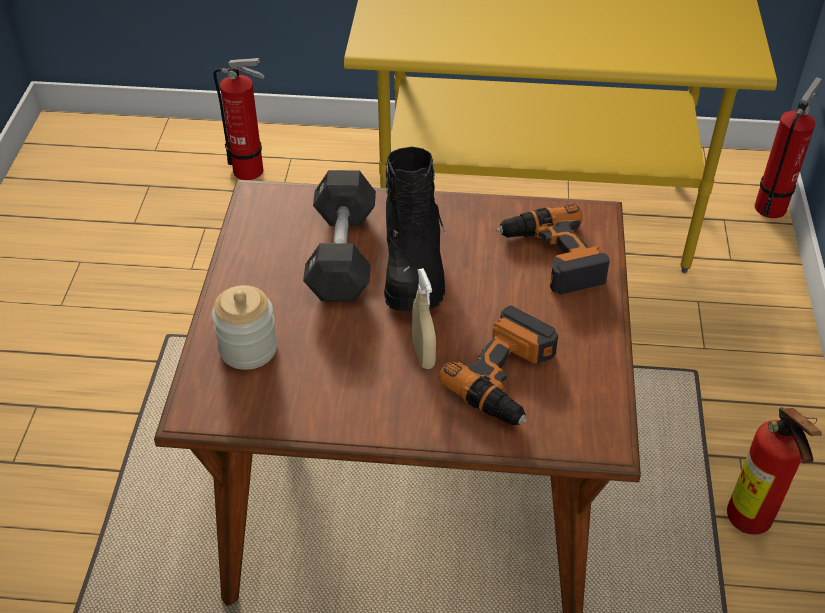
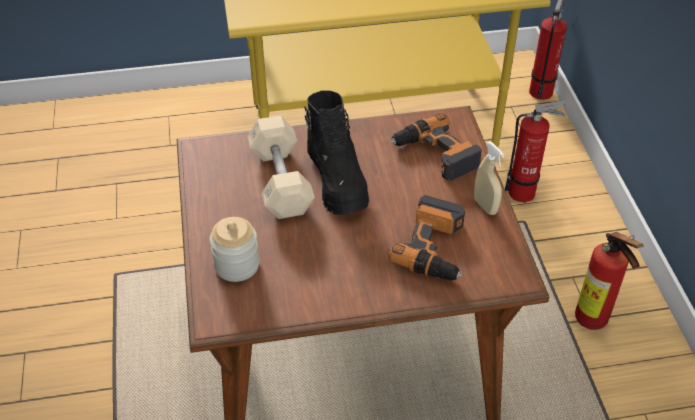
camera: 15 degrees left, 0 degrees up
(252, 171) = (140, 131): fire extinguisher -> fire extinguisher (525, 192)
(342, 254) = (281, 181): black dumbbell -> beige dumbbell
(423, 355) = (369, 244): beige spray bottle -> beige spray bottle (485, 206)

